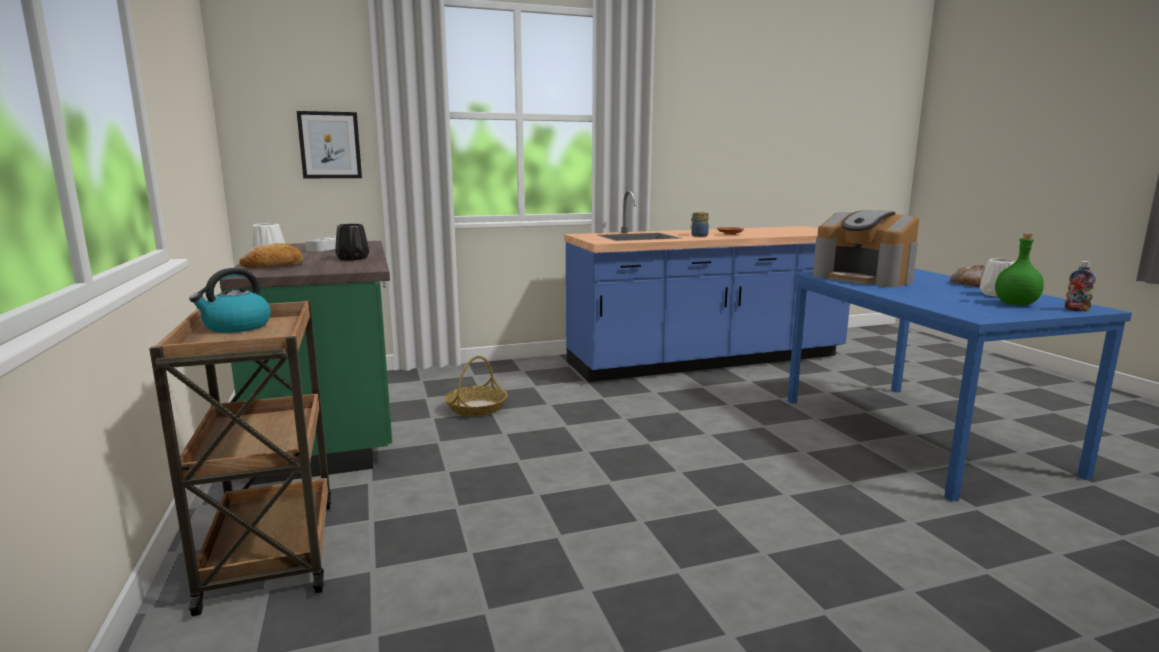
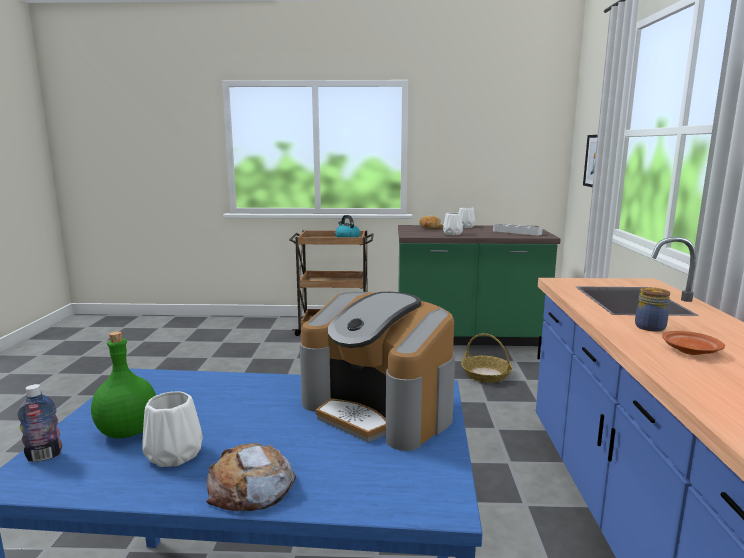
camera: 110 degrees right, 0 degrees up
(352, 259) = (452, 234): black vase -> white vase
(864, 278) = (379, 409): coffee machine -> coffee machine turned 120 degrees counterclockwise

